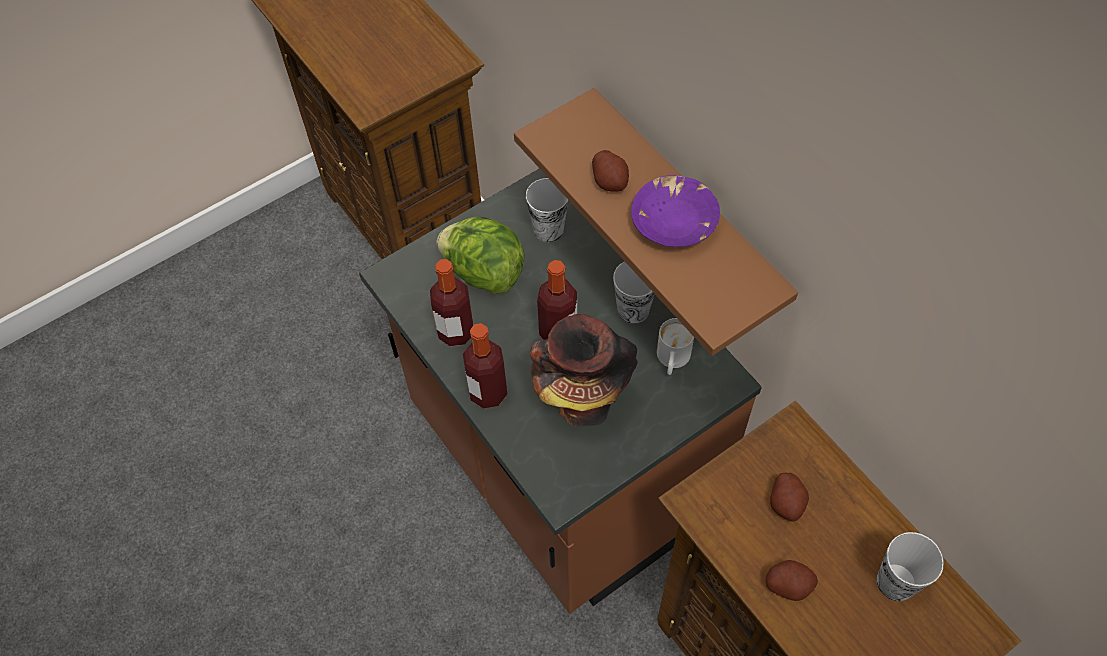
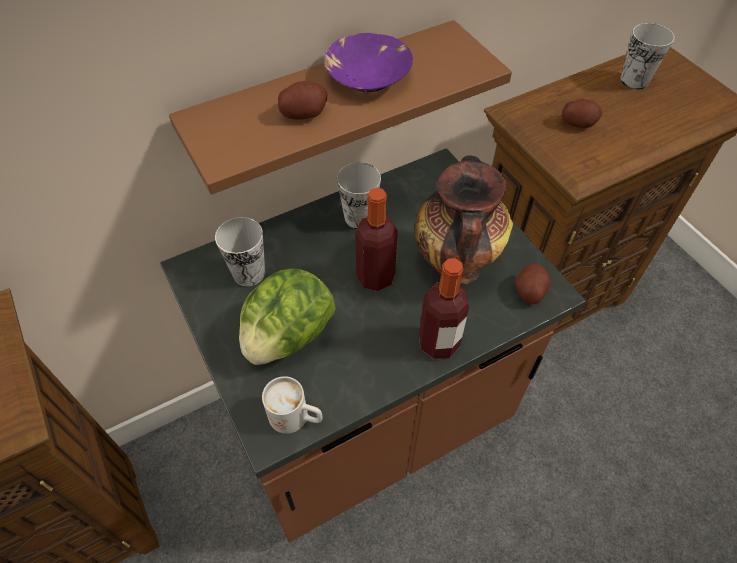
camera: 85 degrees left, 5 degrees down
(456, 331) = (360, 368): bottle -> none
(672, 360) = (416, 198): white mug -> white mug (296, 418)
(788, 584) = (646, 132): potato -> potato (529, 291)

